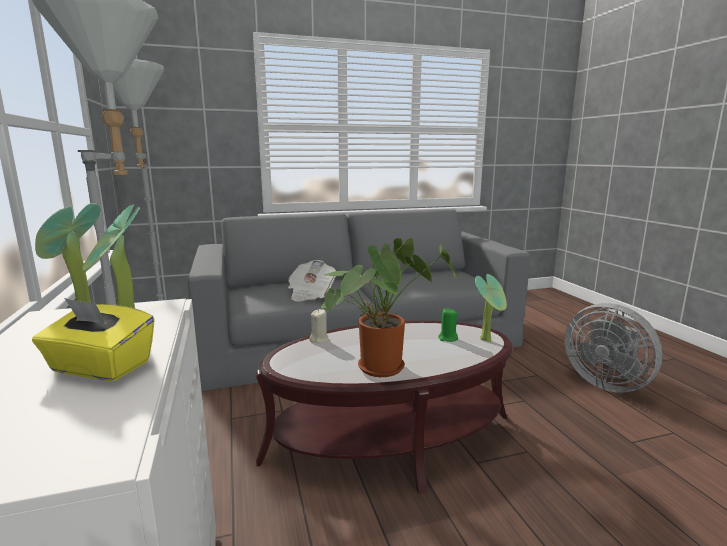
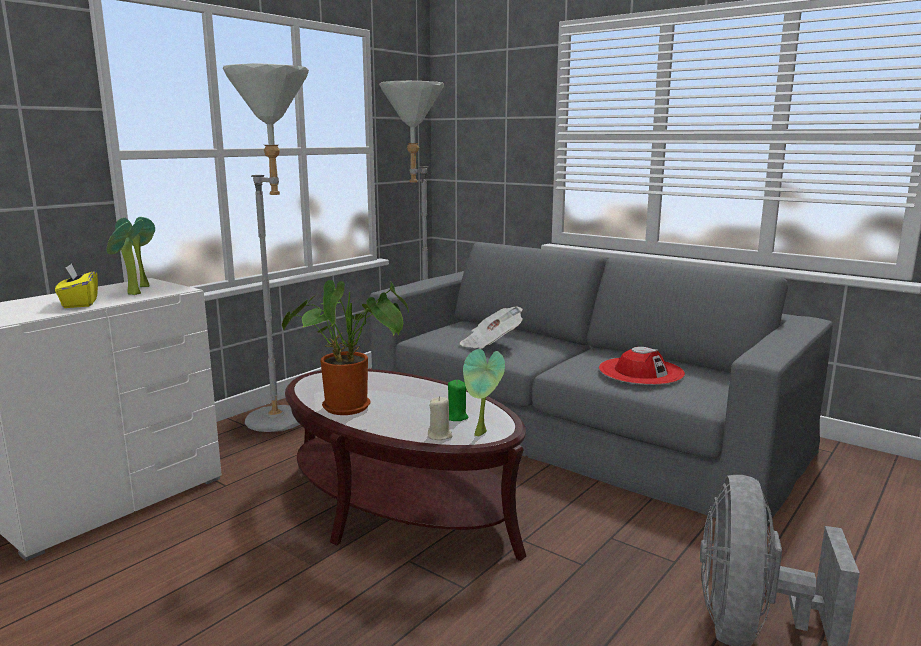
camera: 55 degrees right, 0 degrees up
(319, 339) = (376, 375): beige candle -> beige candle (440, 436)
(425, 280) = (641, 371): none -> red hat

